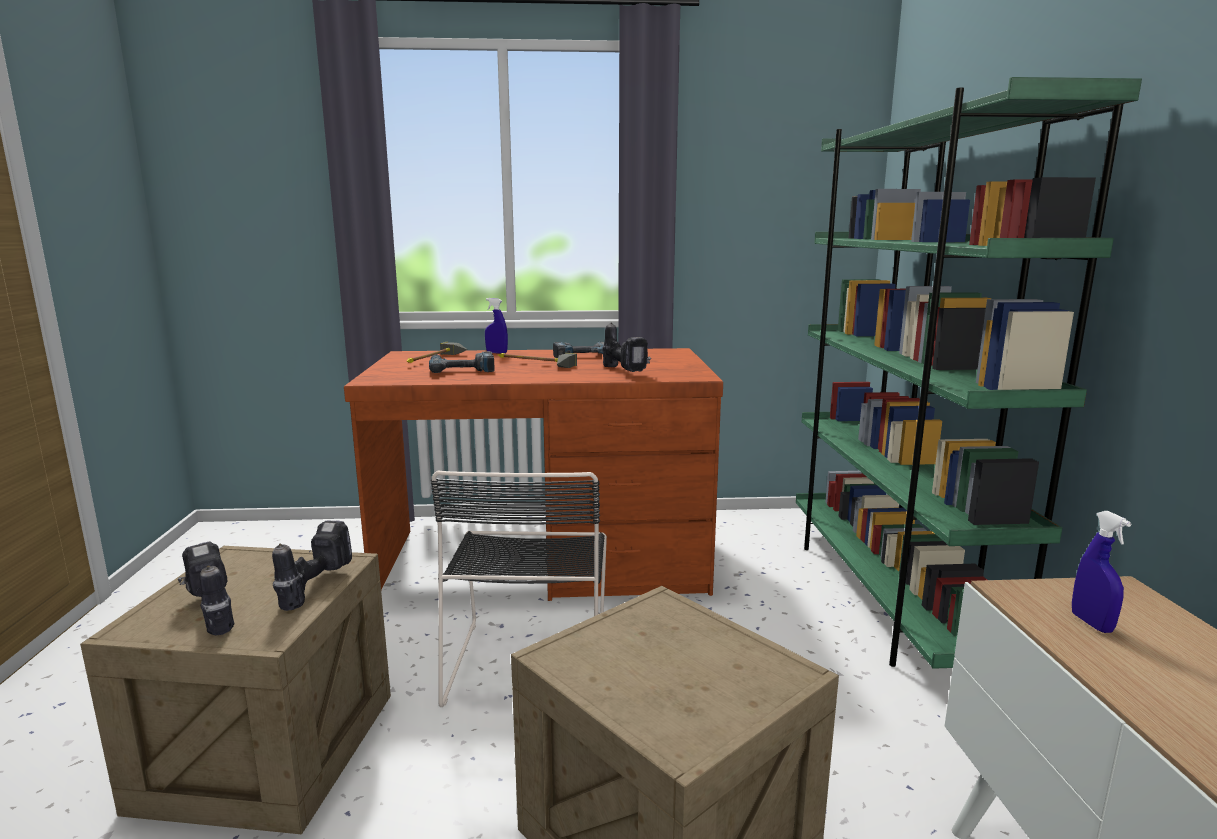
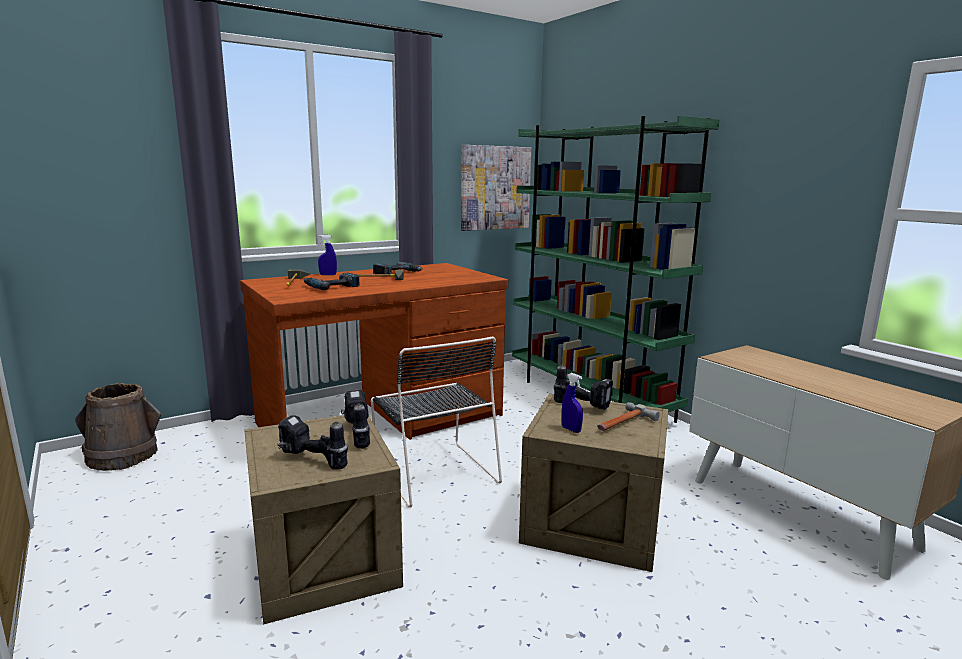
camera: 30 degrees left, 0 degrees up
(251, 542) = (122, 456): none -> brown bucket
(625, 371) = (442, 278): power drill -> power drill (583, 406)
(707, 680) = (623, 423): none -> hammer
(795, 236) = (495, 188): none -> picture
(1091, 623) = (754, 362): blue spray bottle -> blue spray bottle (571, 429)

